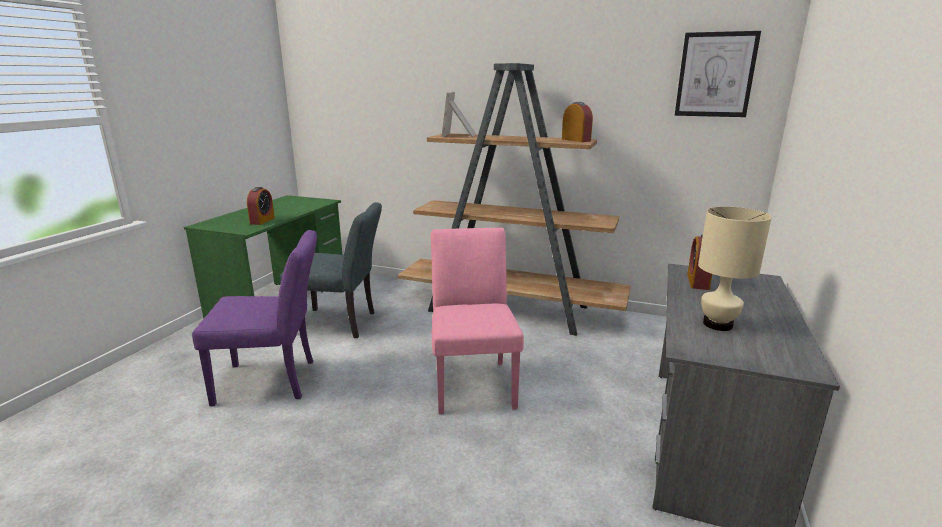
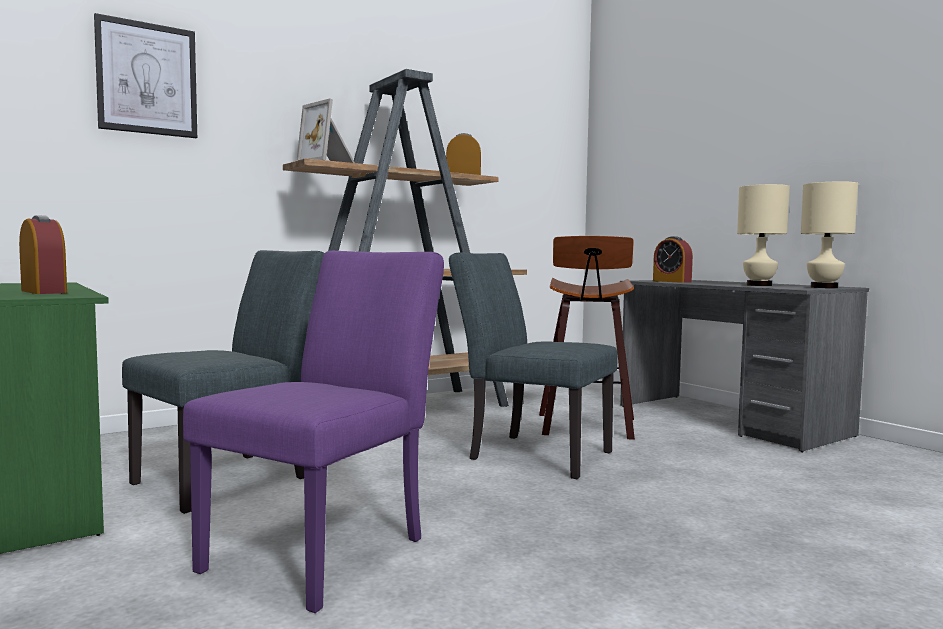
camera: 55 degrees left, 15 degrees down
(473, 381) = (530, 454): pink chair -> grey chair
(568, 381) = (587, 427): none -> stool
(715, 75) = (541, 127): picture -> picture (147, 79)
(757, 360) = (824, 287): none -> beige table lamp

